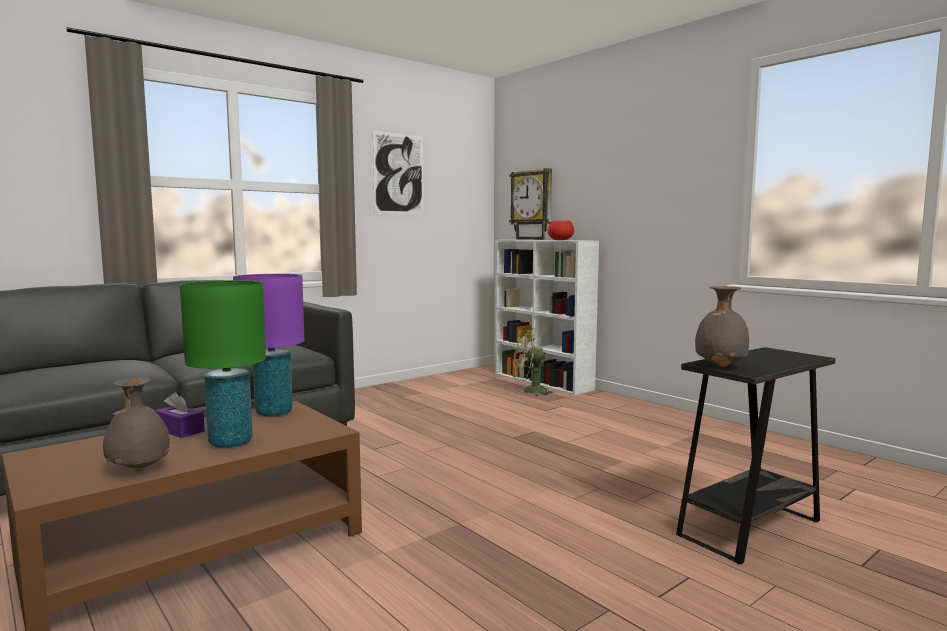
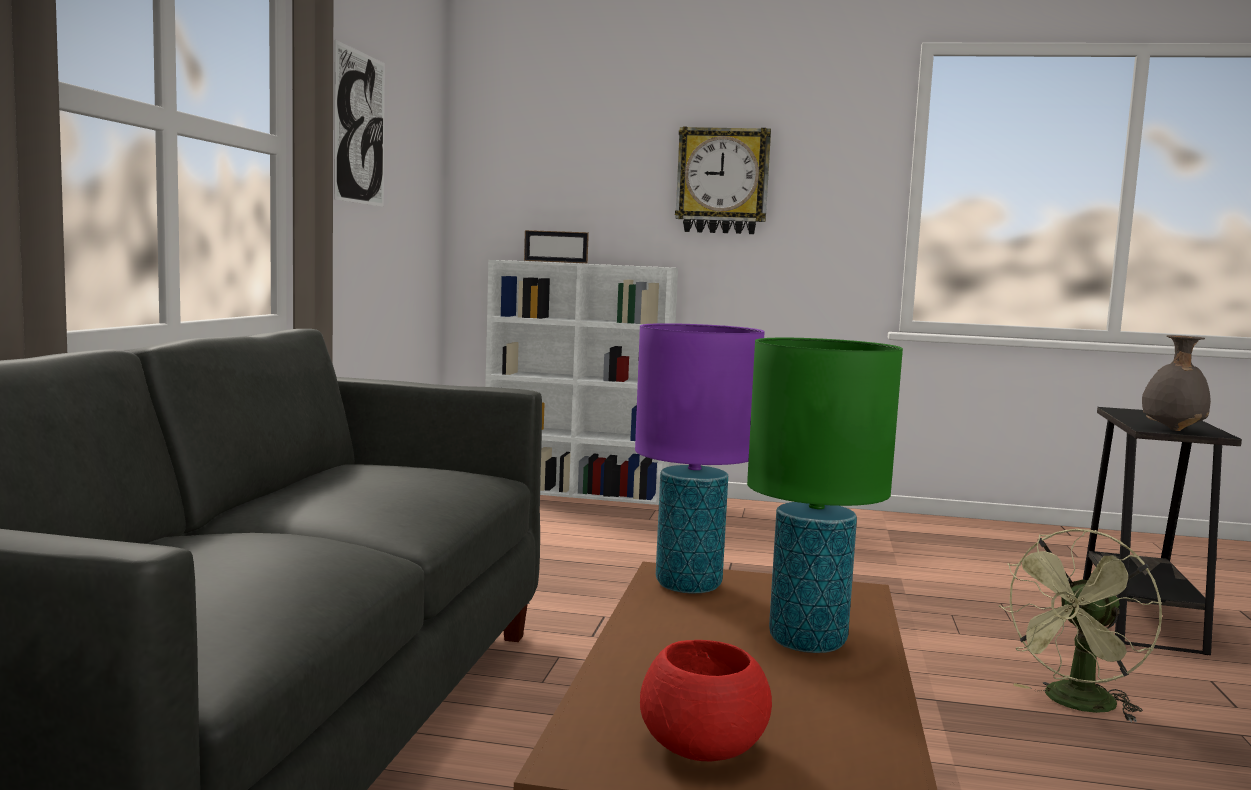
camera: 40 degrees left, 0 degrees up
(138, 469) = (849, 716): grey vase -> none
(180, 430) = (663, 646): purple tissue box -> none
(529, 391) = (592, 508): green fan -> green fan (1075, 705)
(532, 201) = (537, 198): wall clock -> wall clock (722, 181)
(560, 240) = (618, 264): red bowl -> red bowl (702, 749)

